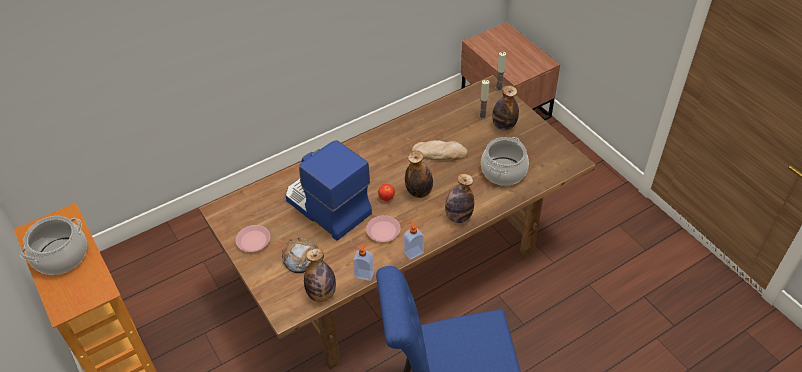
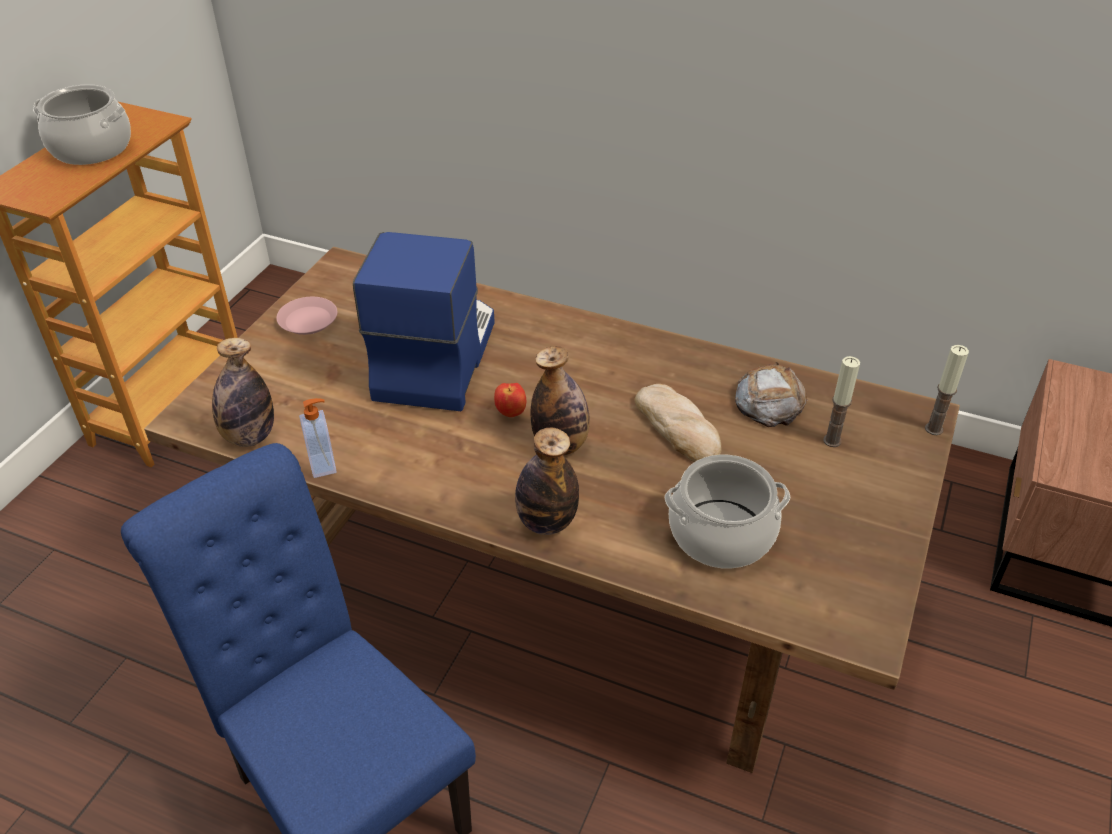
camera: 55 degrees right, 5 degrees down
(301, 258) = (308, 381): bread -> bread (769, 401)
(383, 231) = (434, 443): pink plate -> none
(413, 252) = (415, 501): soap dispenser -> none
(504, 126) = (842, 480): bottle -> none

